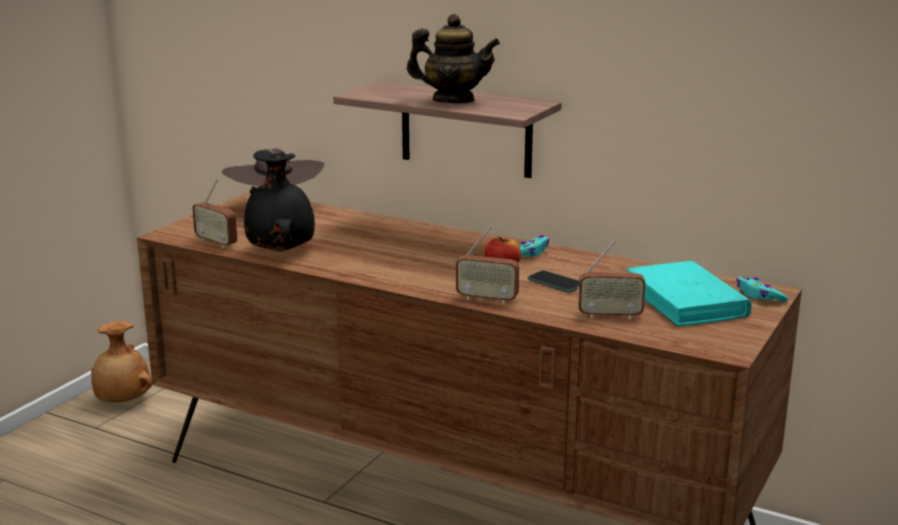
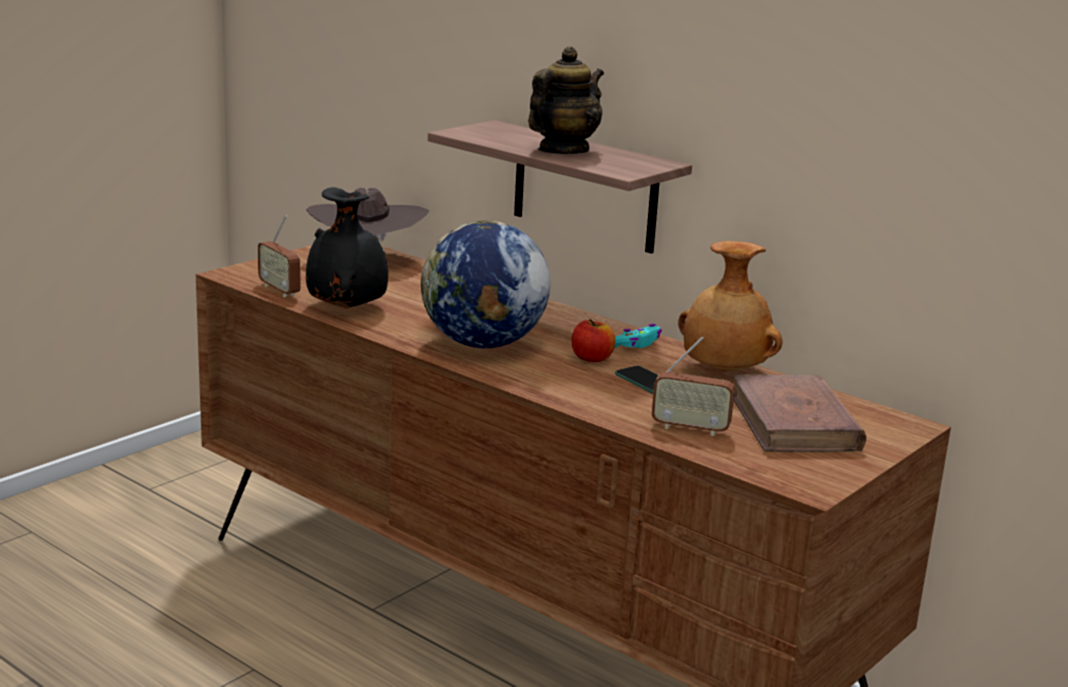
camera: 10 degrees right, 0 degrees up
(122, 401) = (188, 464): brown vase -> brown vase (723, 371)
(408, 268) = (482, 344): none -> globe
(453, 101) = (562, 151): teapot -> teapot turned 75 degrees counterclockwise
(487, 299) = (554, 391): radio -> none
(685, 300) = (794, 422): turquoise book -> brown book
(759, 296) = (890, 428): turquoise game controller -> none

